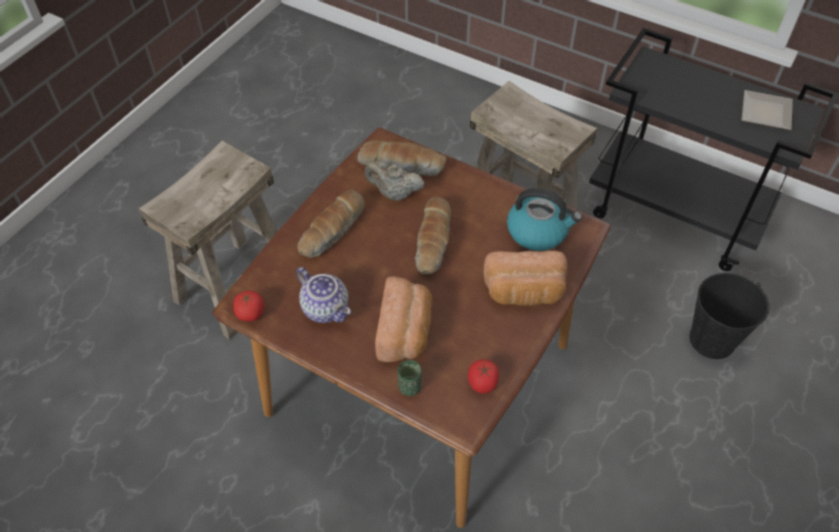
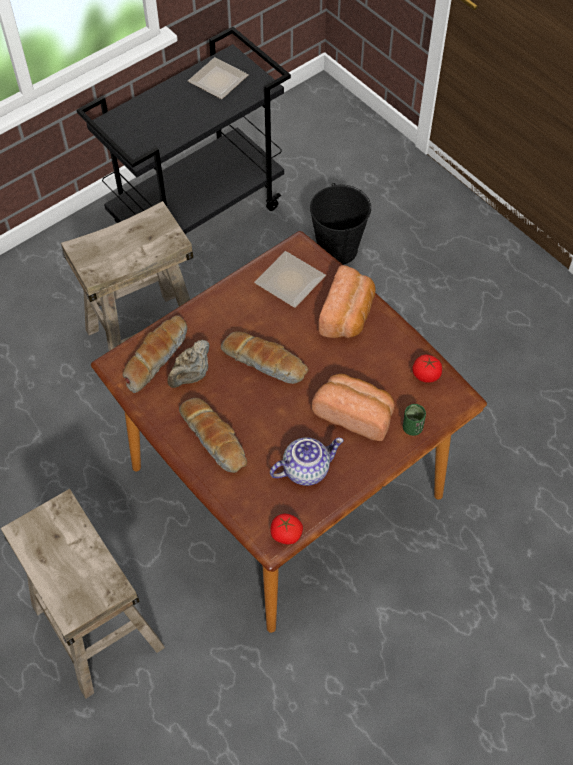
camera: 70 degrees left, 5 degrees up
(538, 232) = (287, 282): kettle -> plate

